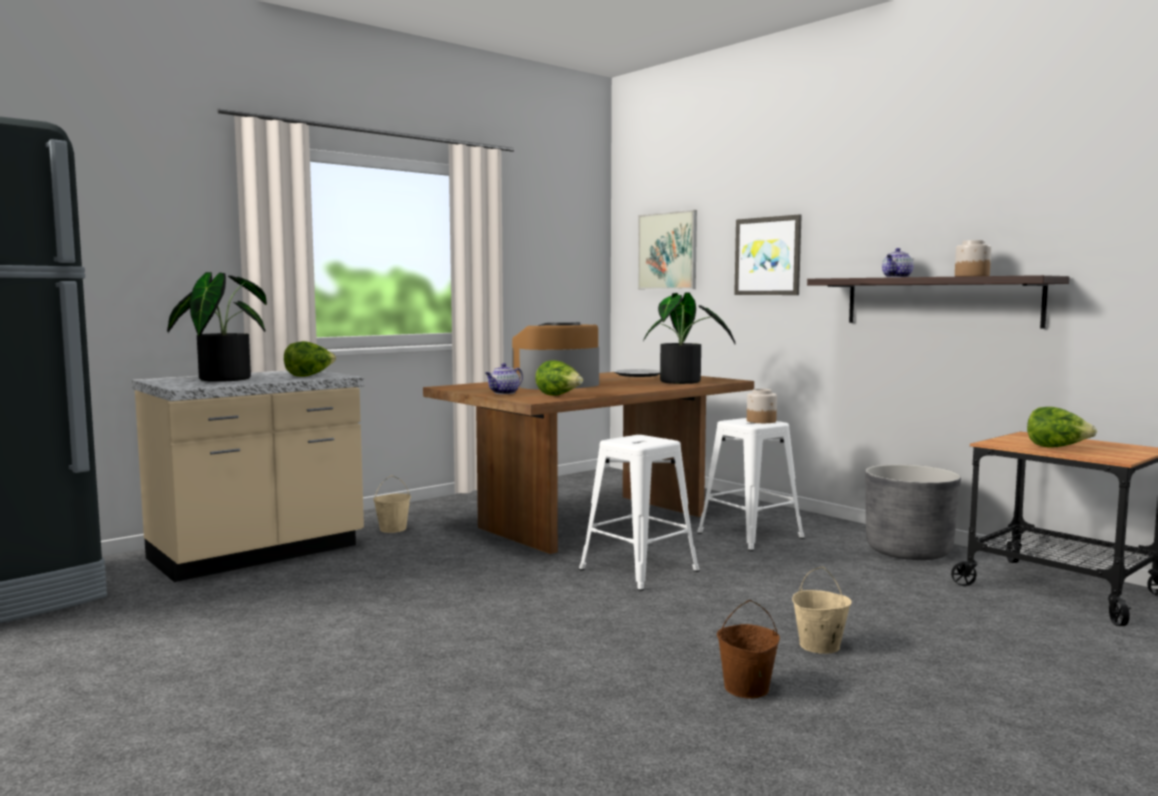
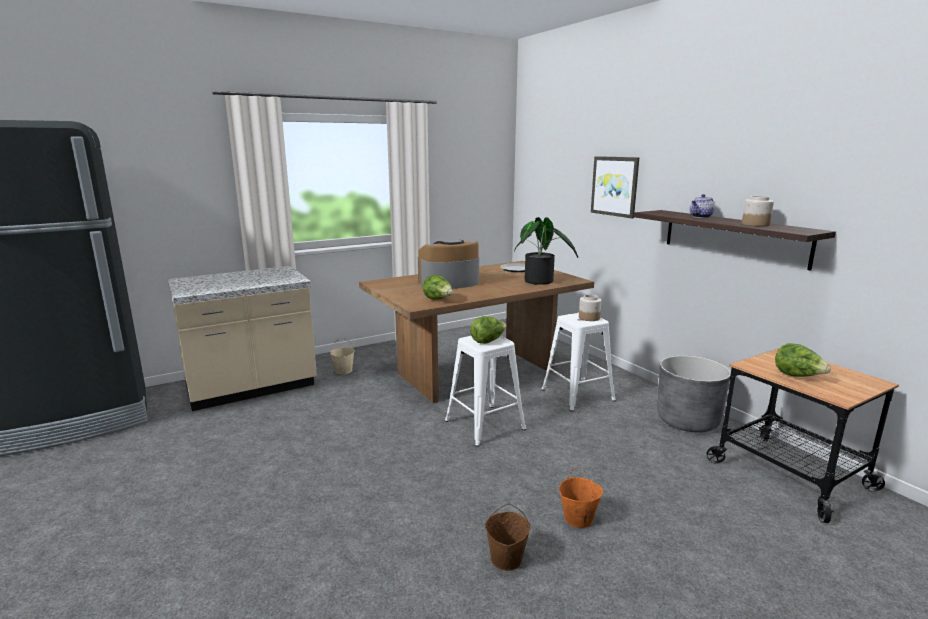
camera: 10 degrees right, 10 degrees up
(222, 379) = (220, 280): potted plant -> none
(309, 376) = (277, 278): lettuce -> lettuce (488, 341)
(504, 393) = (404, 294): teapot -> none
(667, 251) = (549, 174): picture -> none
(819, 646) = (578, 519): beige bucket -> orange bucket

